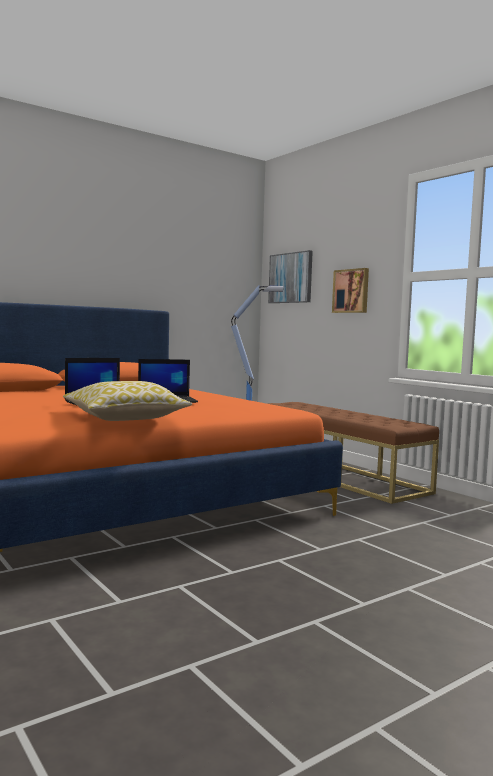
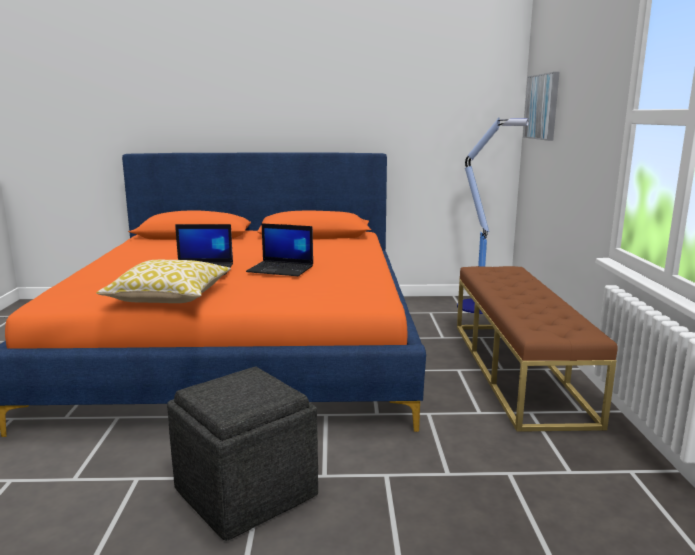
camera: 35 degrees right, 10 degrees up
(283, 569) = (246, 491): none -> grey ottoman
(351, 291) = (583, 130): picture -> none

